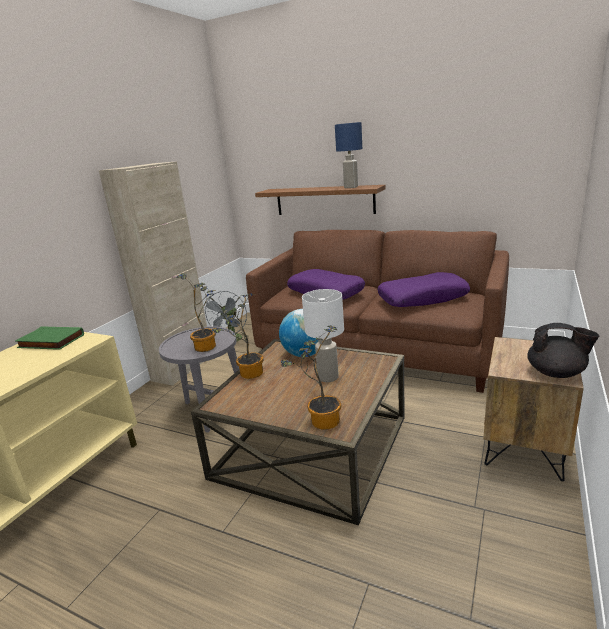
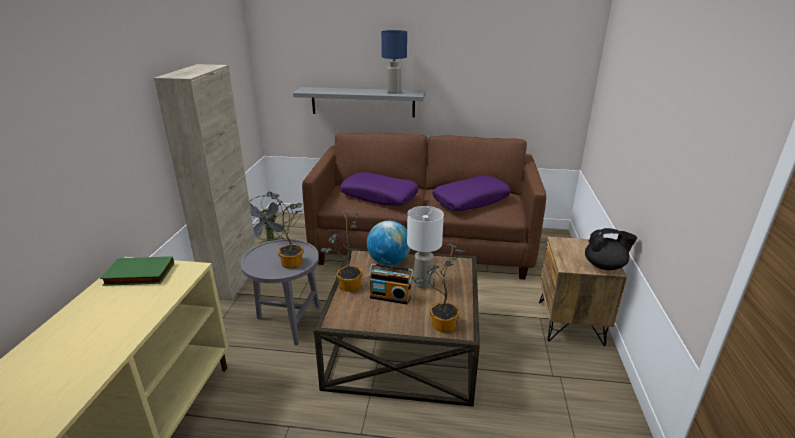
camera: 20 degrees left, 5 degrees up
(286, 387) = (390, 297): none -> radio
(324, 200) = (363, 102): brown shelf -> grey shelf

